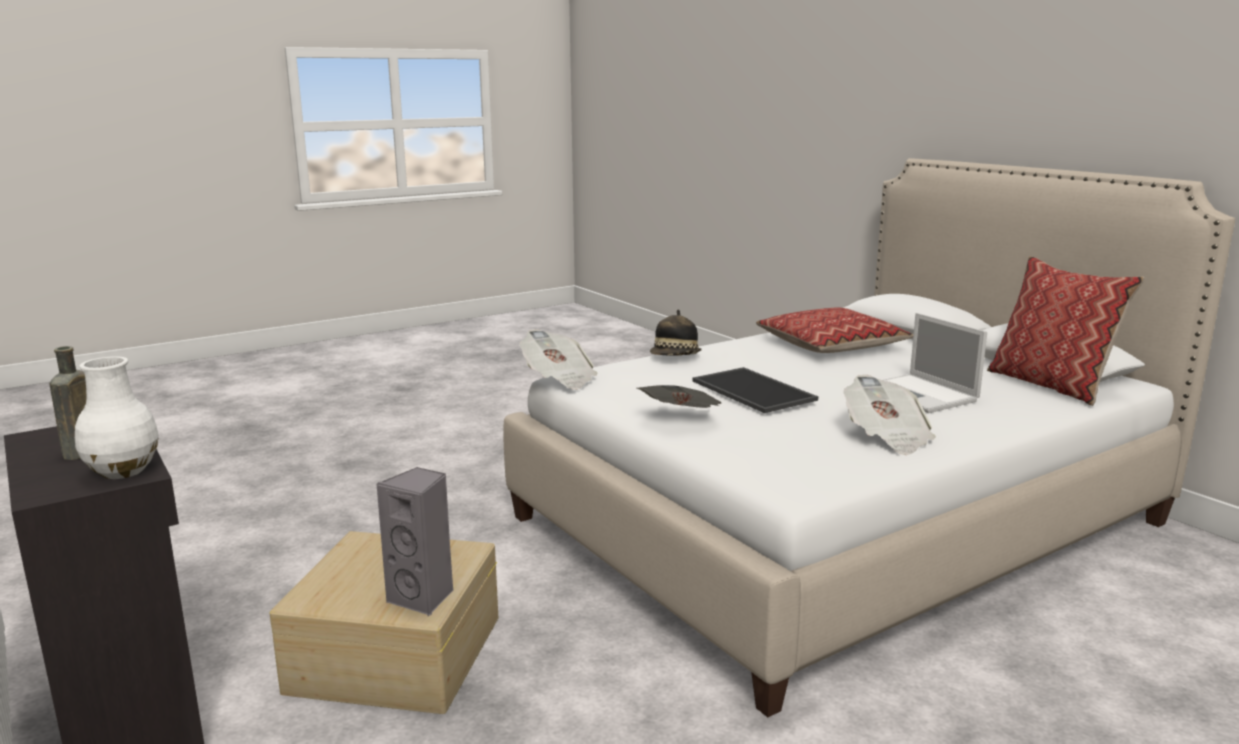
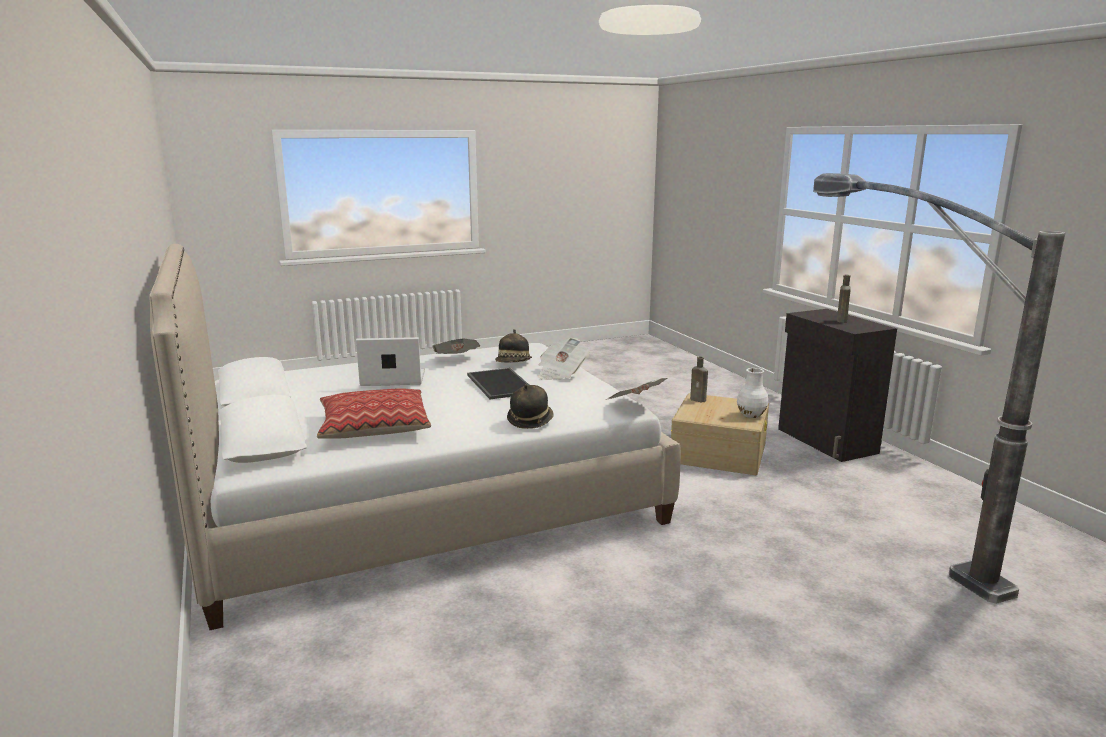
camera: 170 degrees left, 0 degrees up
(123, 471) = (809, 315): white vase -> white vase (751, 415)
(240, 542) = (879, 521): none -> floor lamp
(424, 598) = (699, 400): grey speaker -> brown bottle
(776, 434) = (514, 363): none -> hat
(921, 395) = (391, 378): laptop -> laptop turned 75 degrees counterclockwise
(1051, 385) = (291, 380): pillow -> none

